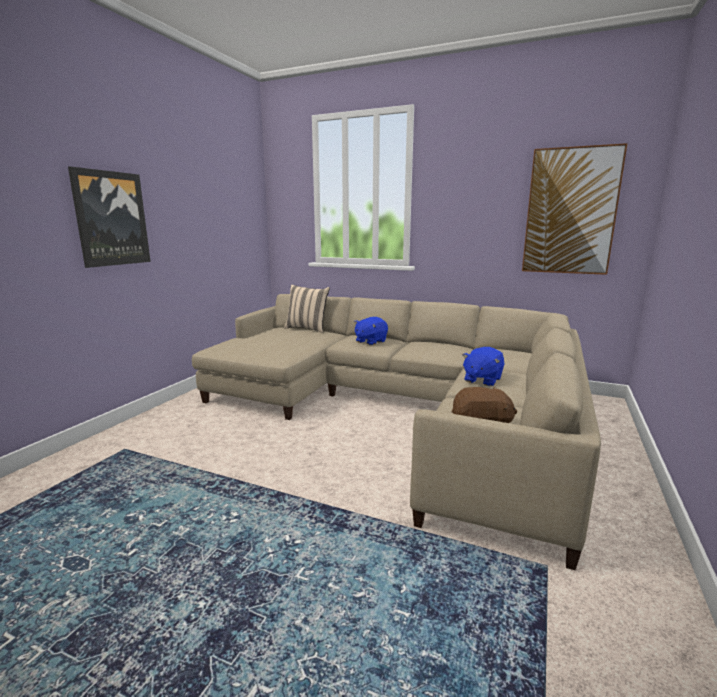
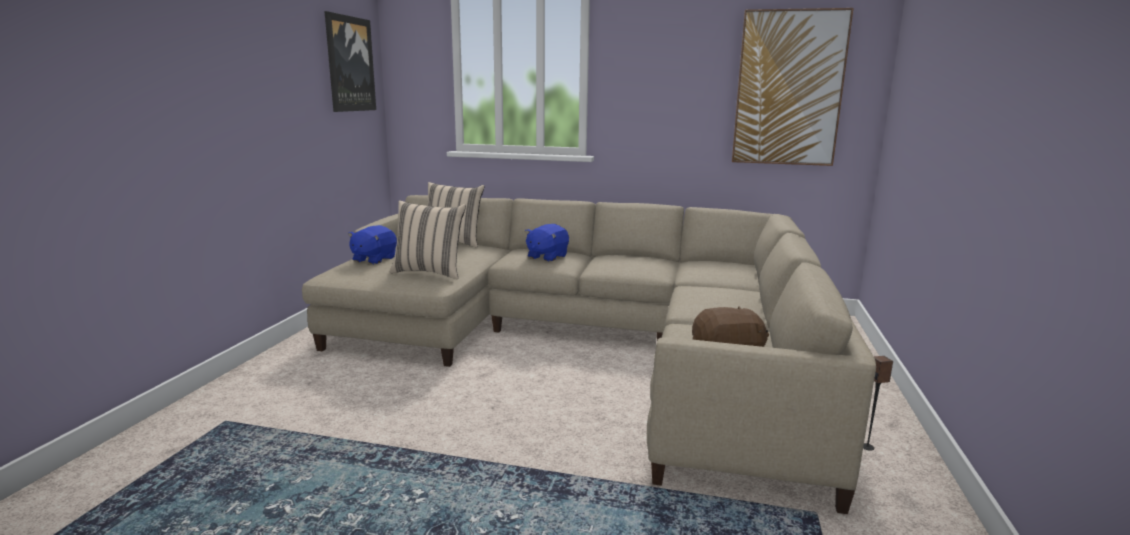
camera: 10 degrees left, 0 degrees up
(111, 219) = (186, 92): picture -> picture (349, 64)
(280, 350) = (429, 272): none -> beige pillow
(482, 380) = (706, 300): blue plush toy -> blue plush toy (373, 259)
(608, 512) = (867, 447): none -> speaker

